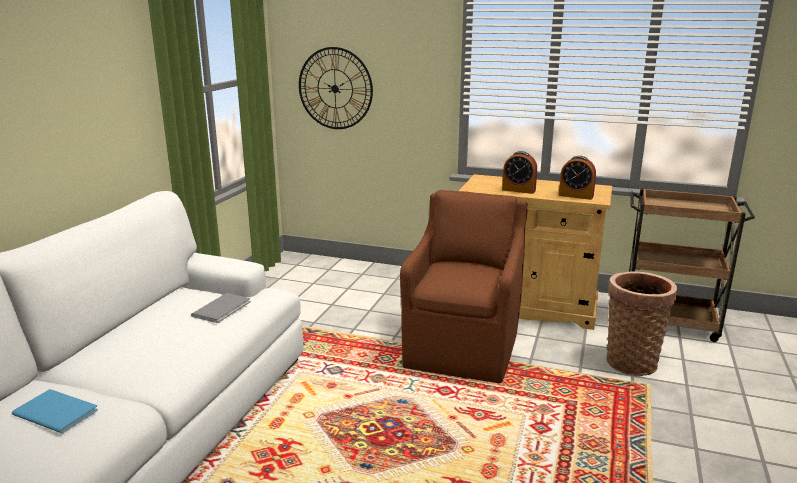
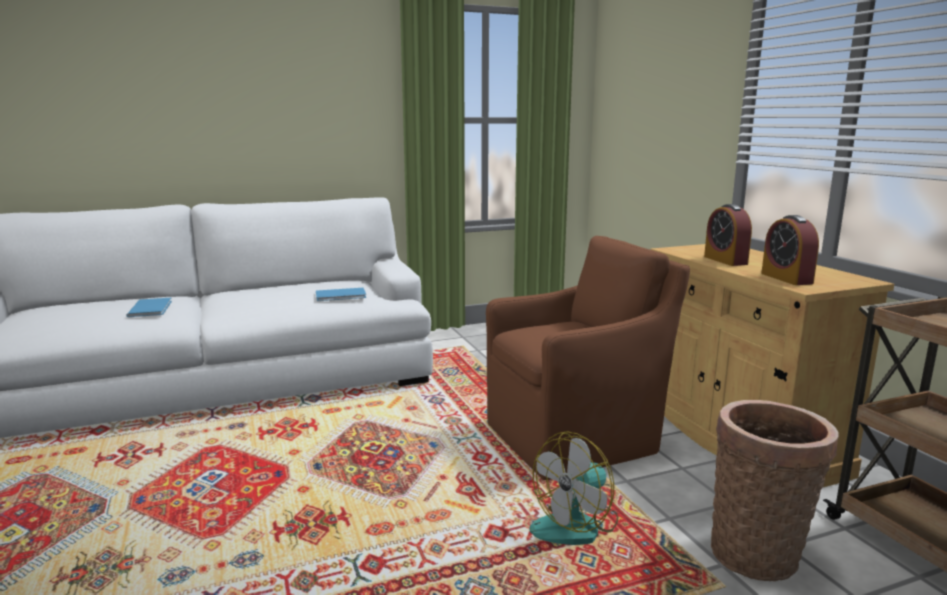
camera: 50 degrees right, 5 degrees down
(224, 308) = (342, 296): grey book -> blue book
(335, 88) = (633, 132): wall clock -> none
(558, 397) = (576, 525): none -> fan

